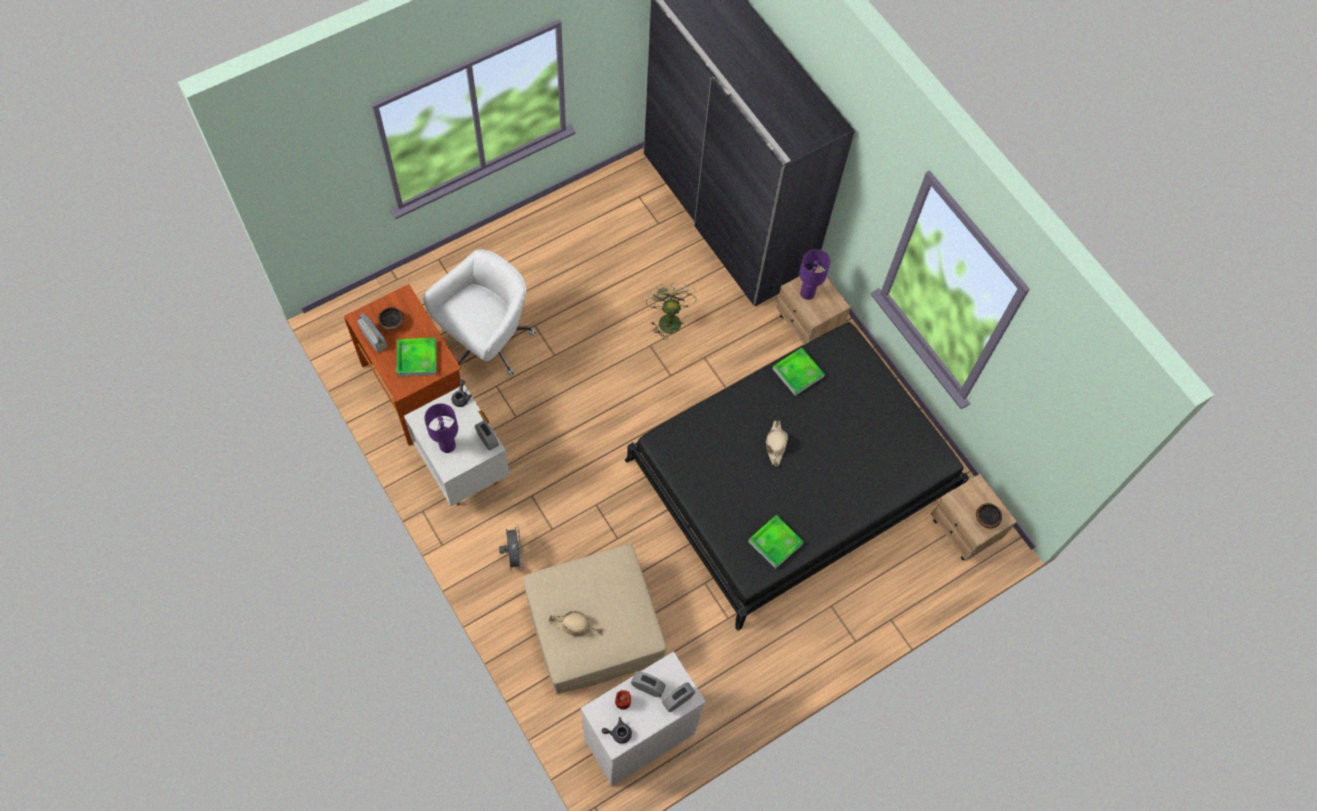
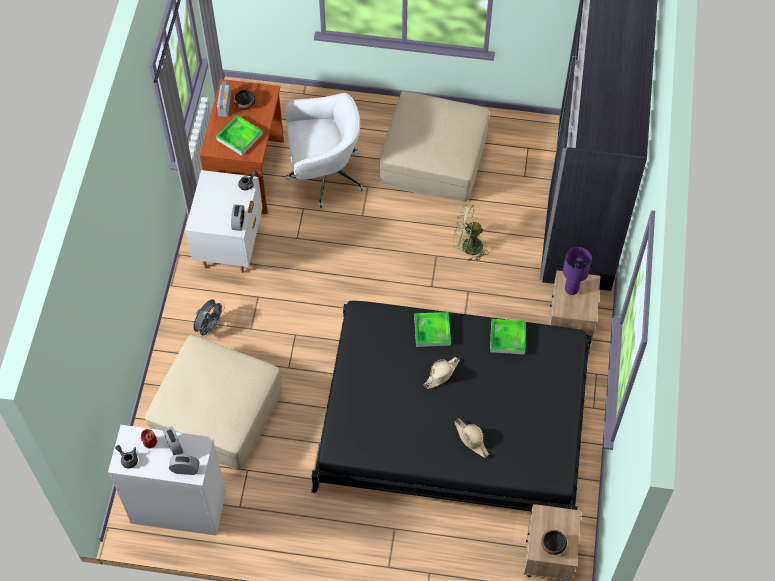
camera: 45 degrees right, 5 degrees down
(447, 446) = (209, 208): purple table lamp -> none
(568, 261) = (433, 159): none -> beige ottoman
(576, 626) = (190, 390): beige hat -> beige hat (471, 439)
(668, 319) = (467, 247): green fan -> green fan turned 120 degrees counterclockwise
(775, 542) = (376, 440): tray -> tray (432, 331)

